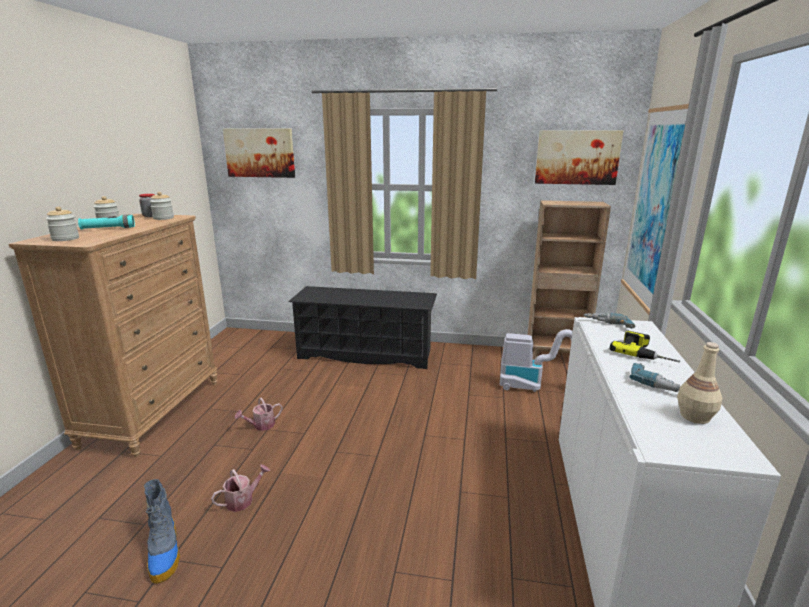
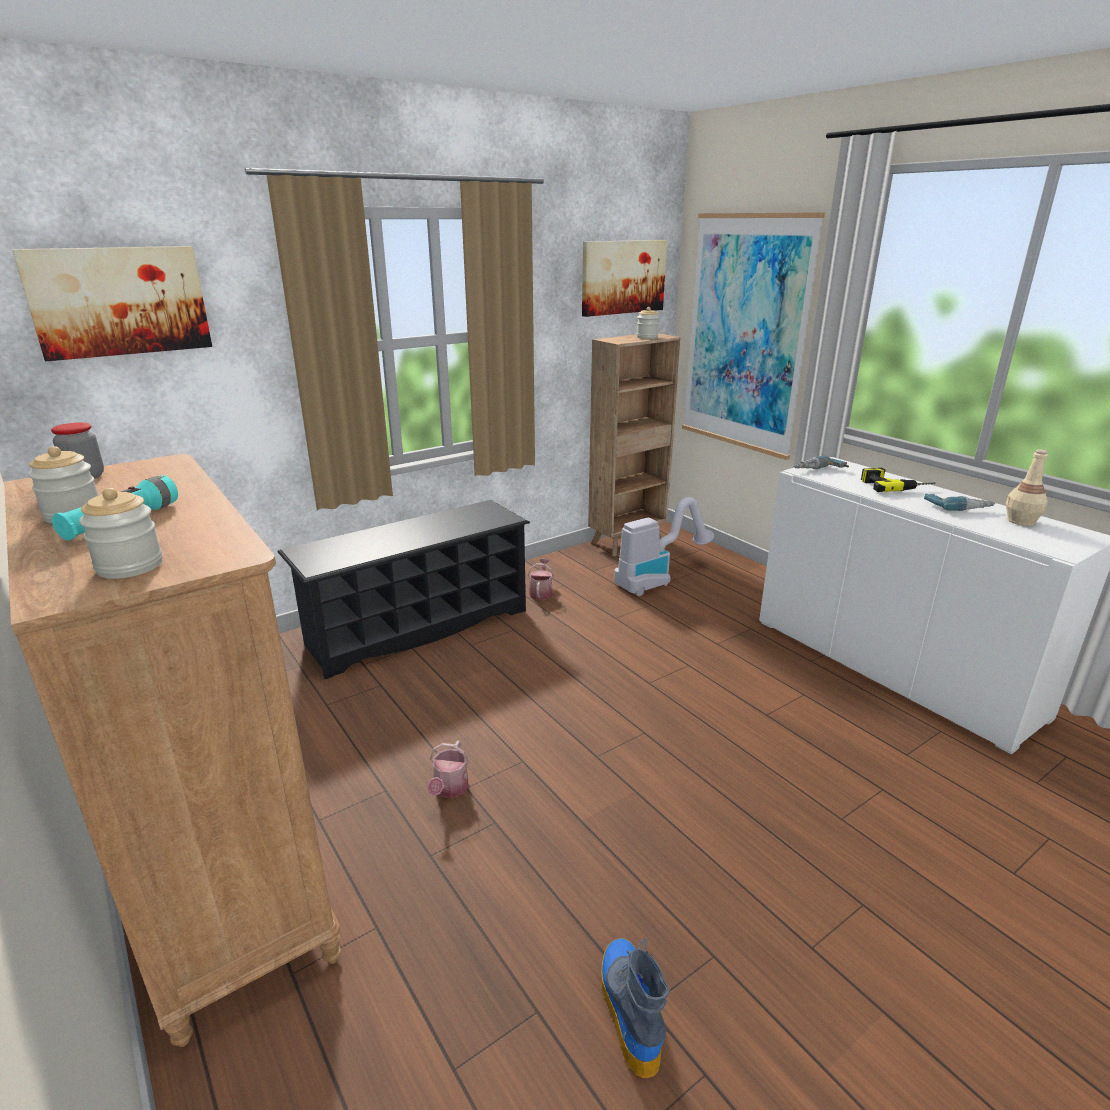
camera: 45 degrees left, 5 degrees up
(163, 218) = (143, 473): jar -> jar (647, 337)
(164, 553) = (629, 1008): boot -> boot turned 120 degrees counterclockwise
(243, 500) = (600, 880): watering can -> watering can (541, 592)

